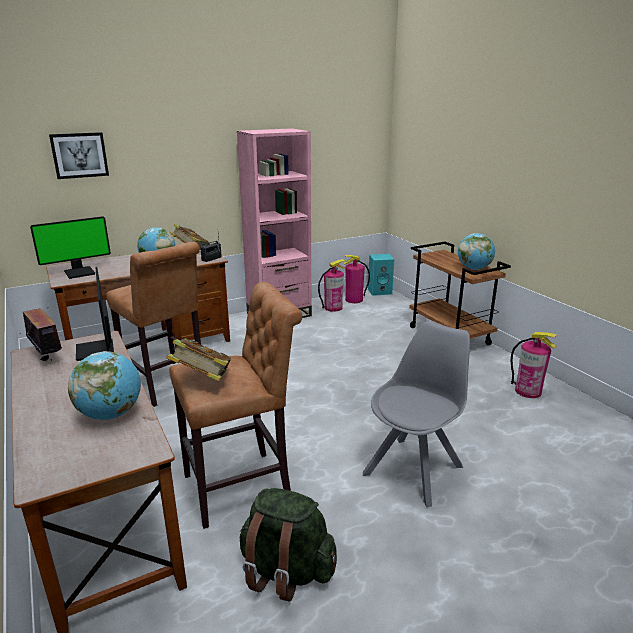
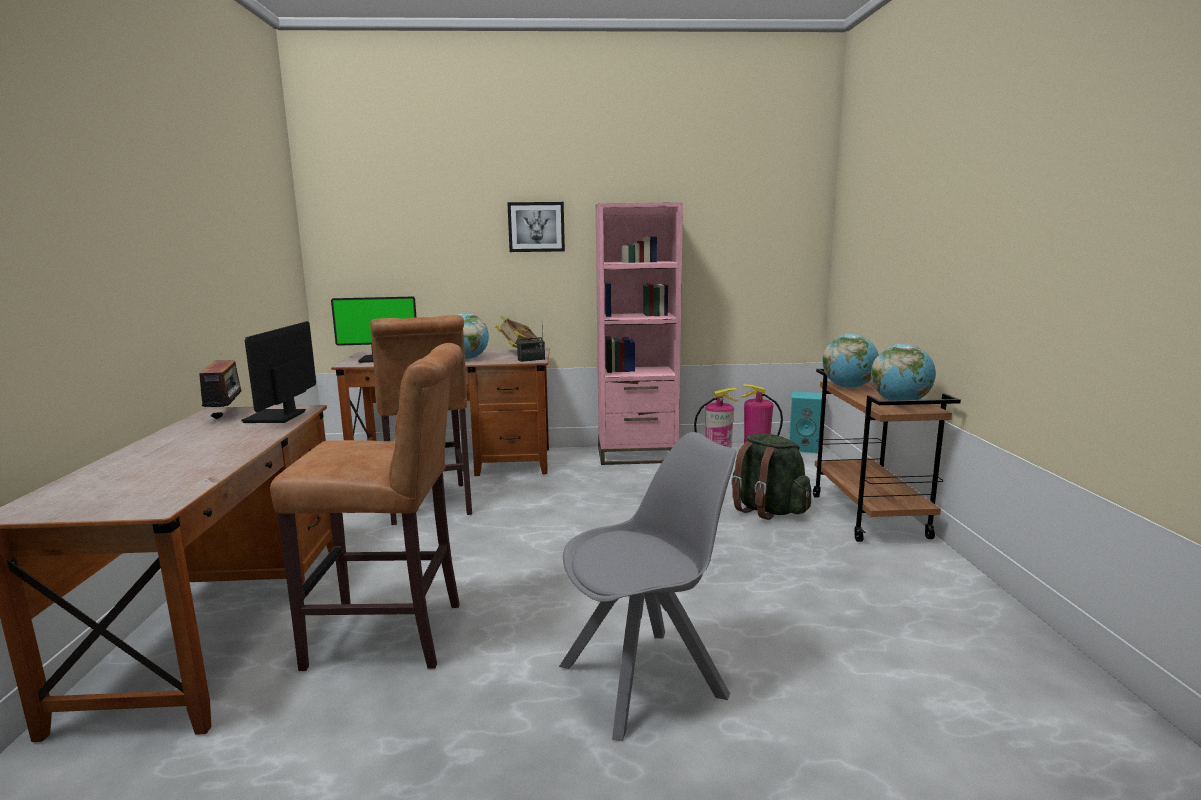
camera: 25 degrees right, 10 degrees down
(79, 155) = (406, 229): picture -> picture (536, 227)
(111, 414) = (186, 469): globe -> globe (848, 387)
(202, 379) = (323, 454): book -> none
(286, 571) = (334, 758): green backpack -> green backpack (767, 510)
(528, 391) = (951, 617): fire extinguisher -> none

